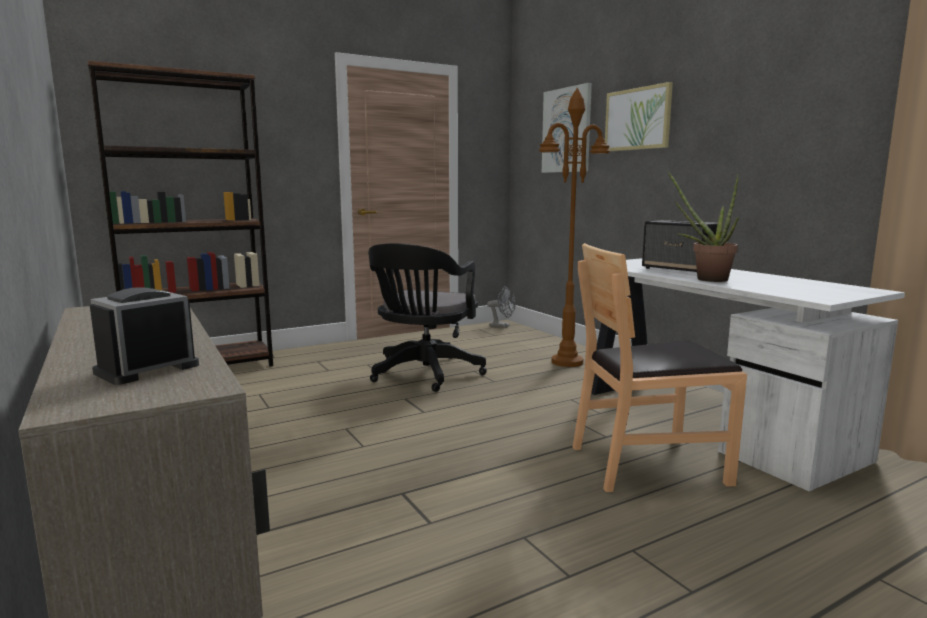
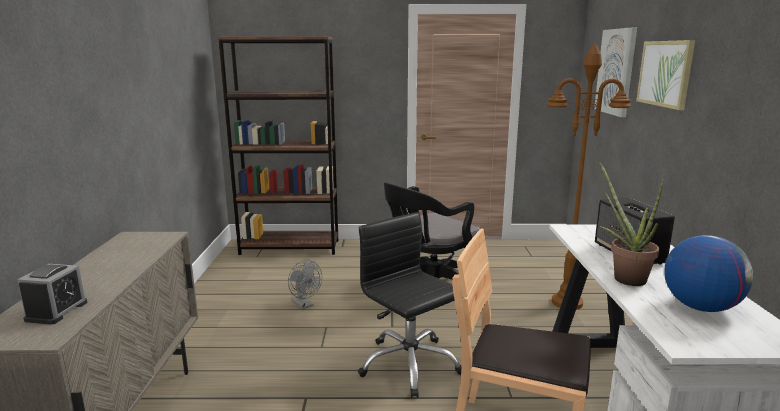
camera: 30 degrees right, 5 degrees up
(147, 369) = (57, 311): alarm clock -> alarm clock turned 120 degrees clockwise
(481, 437) = (409, 364): none -> black office chair
(502, 326) = (550, 246): grey fan -> grey fan (304, 305)
(787, 284) = (700, 307): none -> globe

